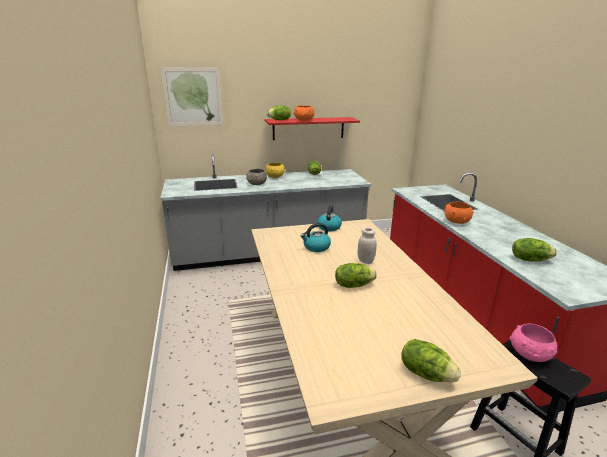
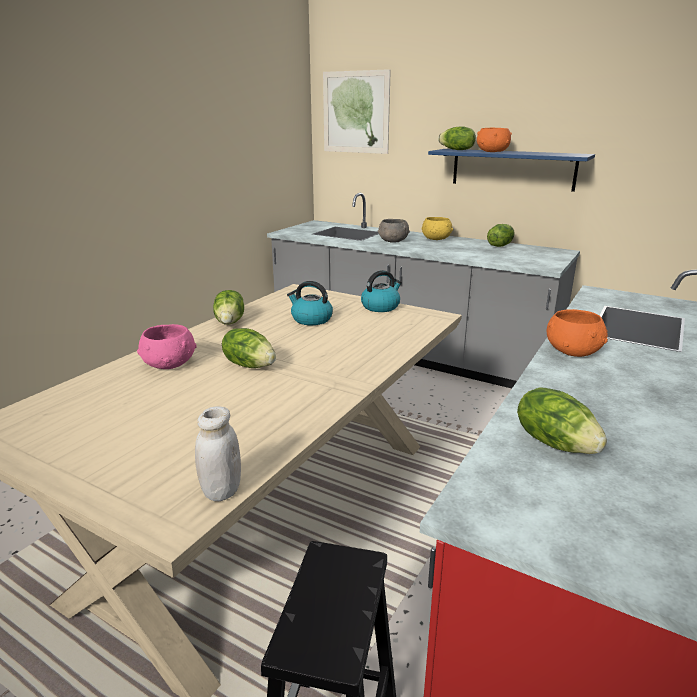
camera: 45 degrees right, 0 degrees up
(308, 128) = (512, 169): red shelf -> blue shelf
(365, 261) = (328, 351): white jar -> white jar (221, 491)
(426, 373) = (91, 467): lettuce -> lettuce (230, 322)
(529, 354) = (339, 582): pink bowl -> pink bowl (168, 364)

